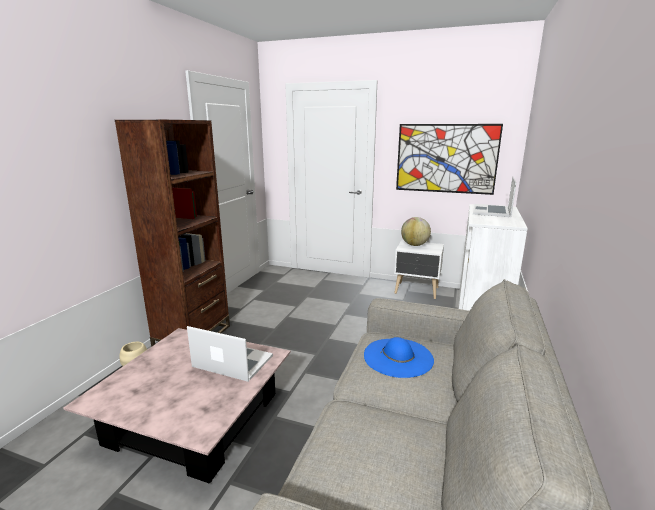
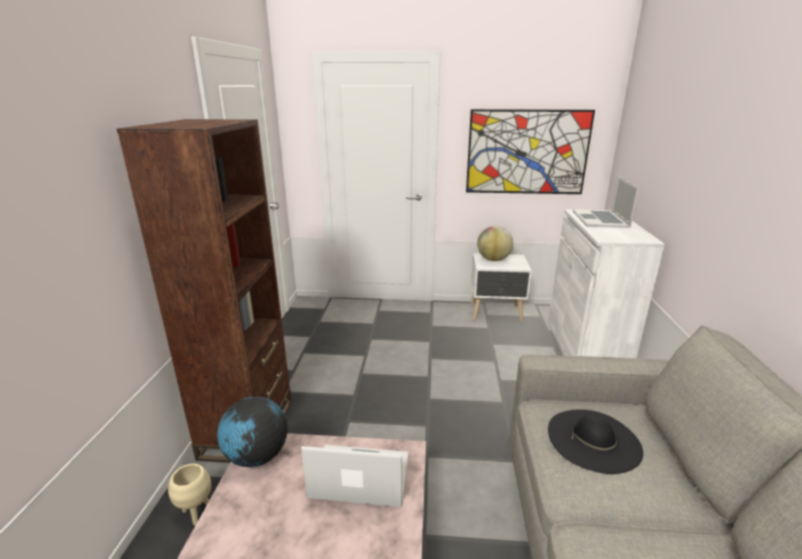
camera: 15 degrees left, 5 degrees up
(175, 341) = (257, 456): none -> globe
(398, 357) = (593, 439): blue hat -> black hat

